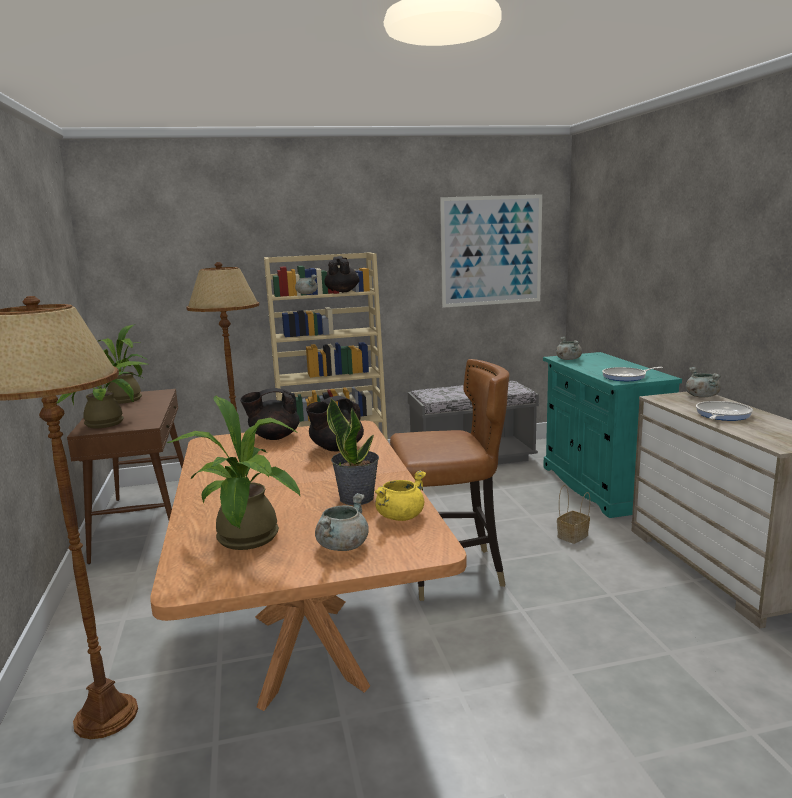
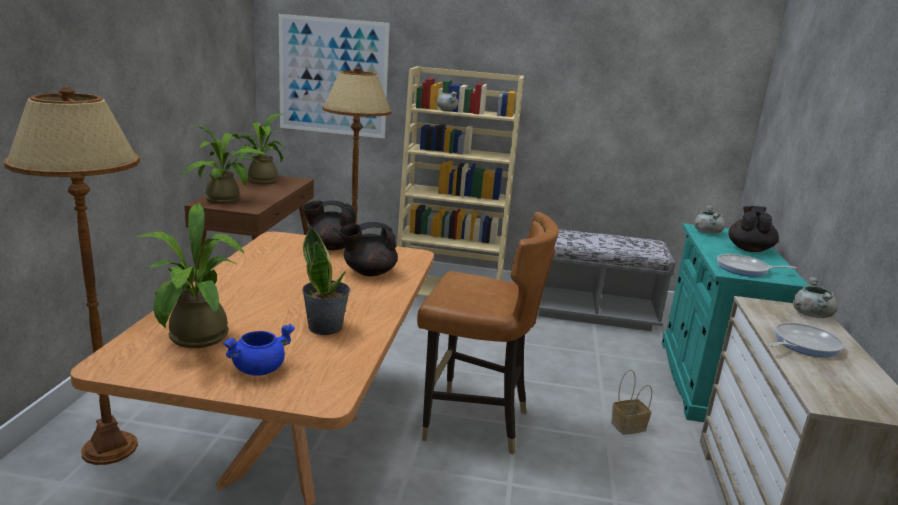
camera: 20 degrees right, 5 degrees up
(341, 292) = (484, 113): black teapot -> black teapot (749, 249)
(342, 545) = (259, 369): grey cooking pot -> blue cooking pot
(400, 516) = (339, 356): yellow cooking pot -> none
(491, 251) = (664, 93): picture -> picture (333, 77)

